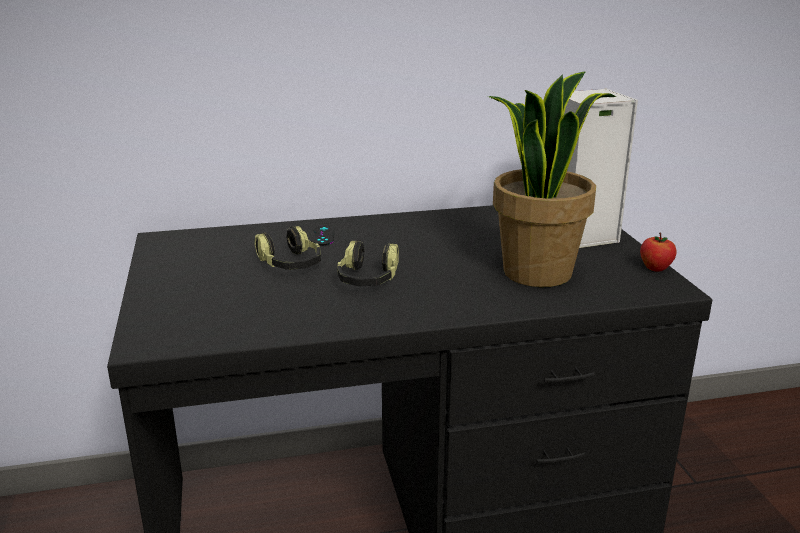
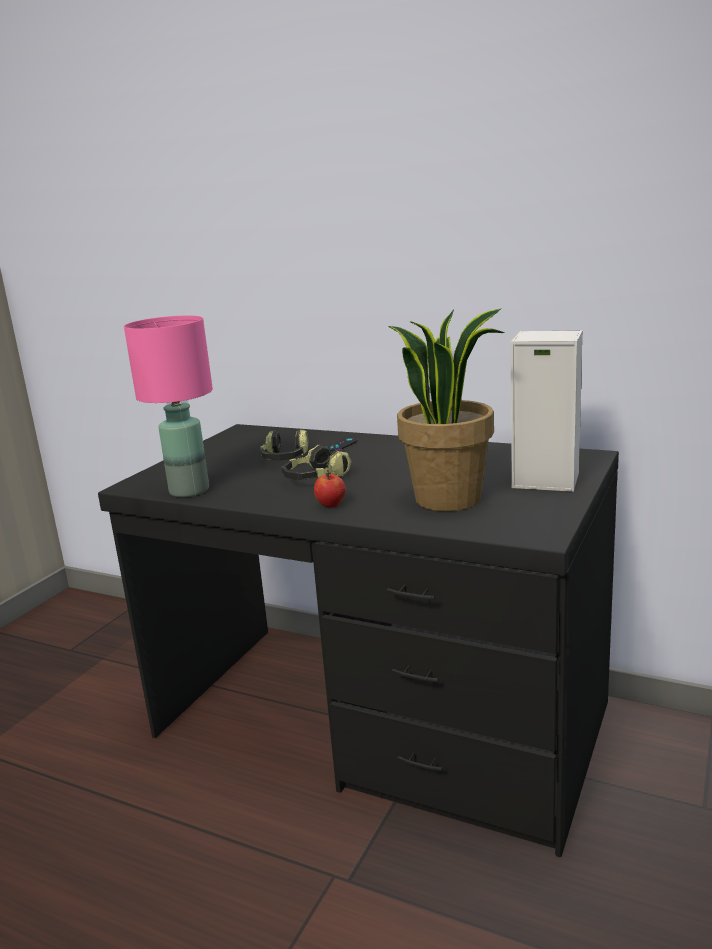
camera: 40 degrees right, 5 degrees down
(245, 329) = (190, 490): none -> pink table lamp
(655, 268) = (561, 518): apple -> apple (331, 505)

